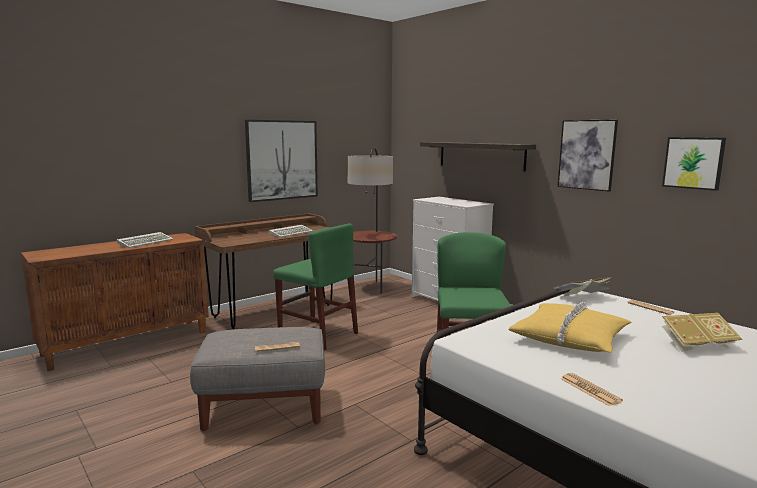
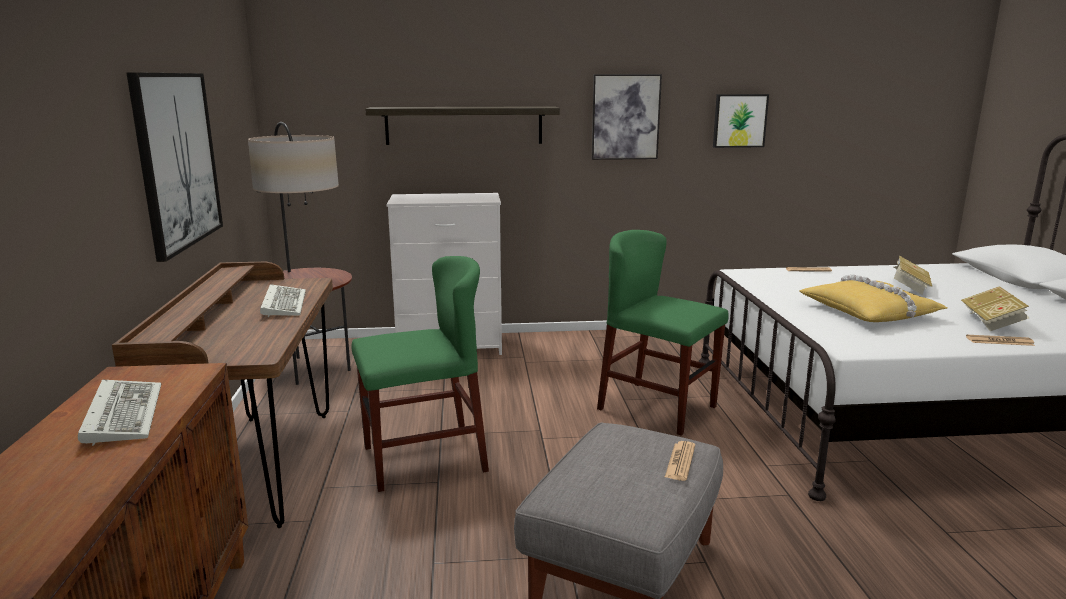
camera: 55 degrees left, 5 degrees up
(581, 297) = (758, 277): book -> book (991, 322)

